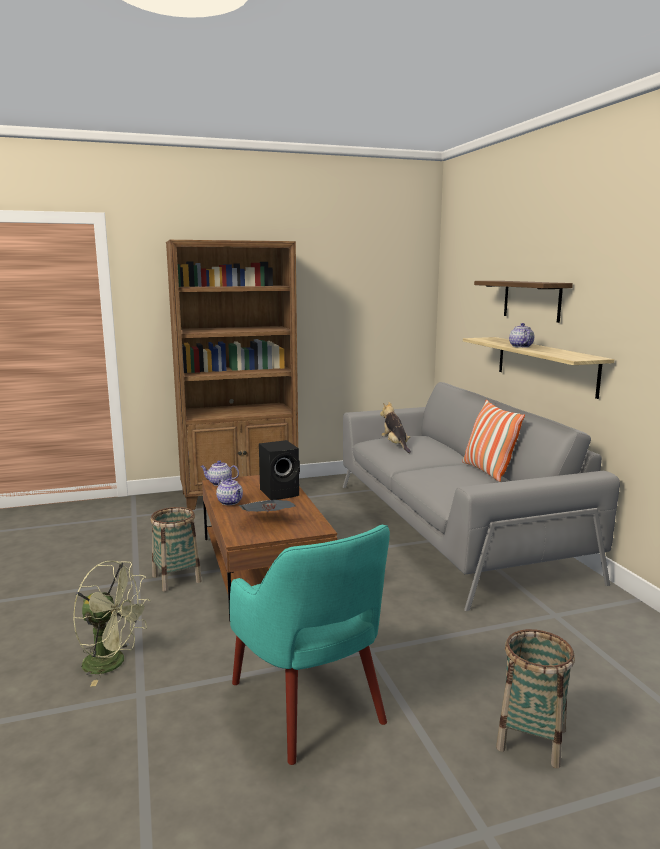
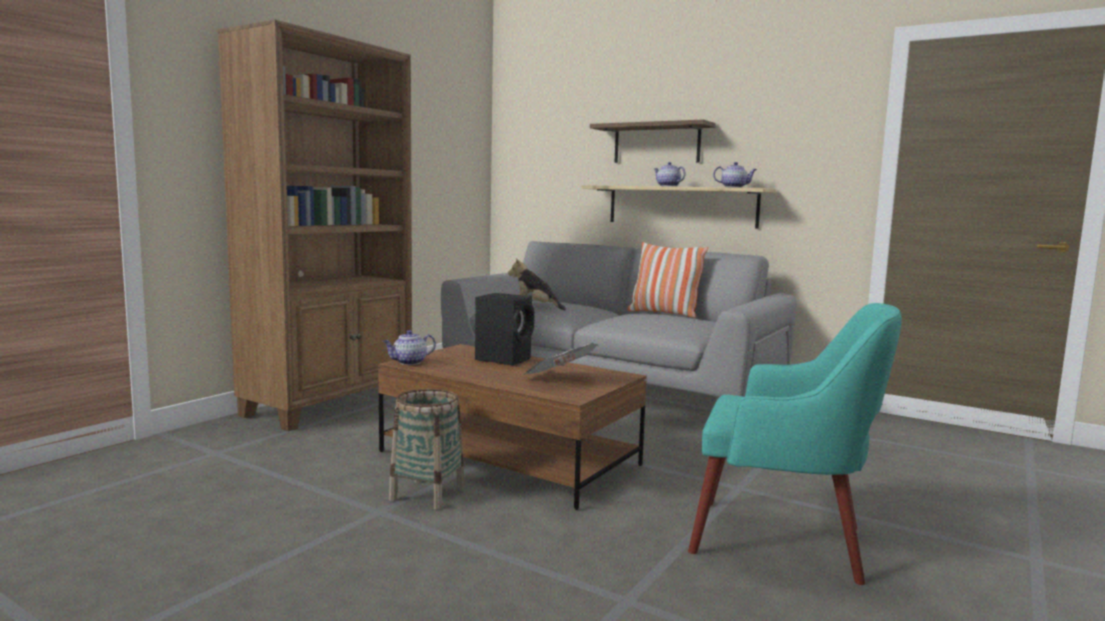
camera: 40 degrees left, 5 degrees down
(113, 663) = (533, 590): green fan -> none
(230, 502) = (473, 374): teapot -> teapot (734, 187)
(531, 739) = (943, 499): basket -> none

